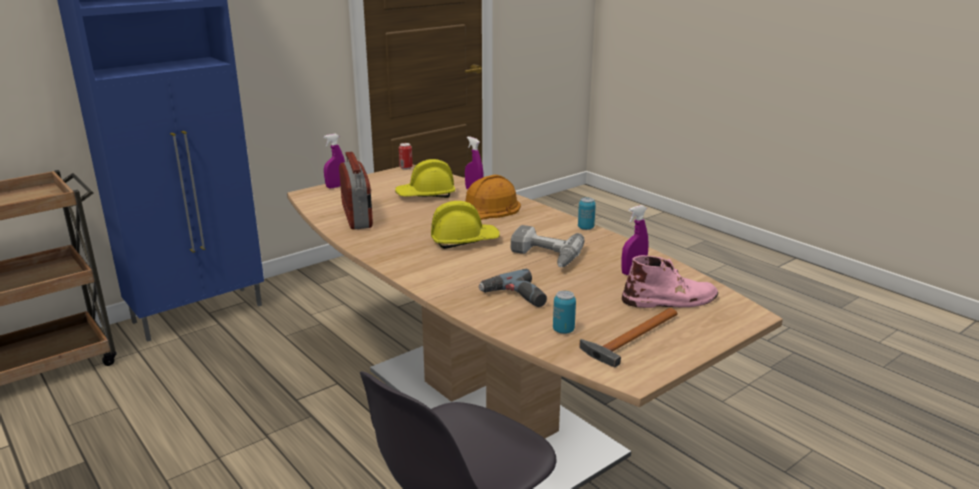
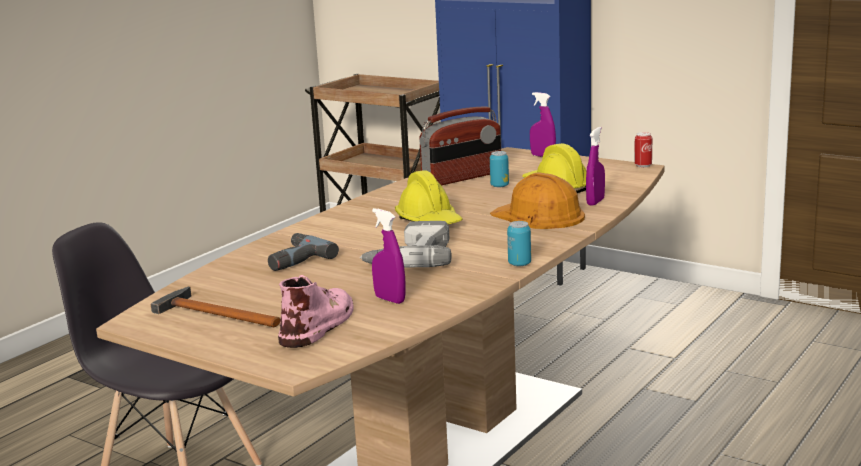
camera: 75 degrees right, 5 degrees down
(563, 330) = (225, 286): can -> can (499, 186)
(671, 300) = (319, 323): pink boot -> pink boot turned 135 degrees counterclockwise

